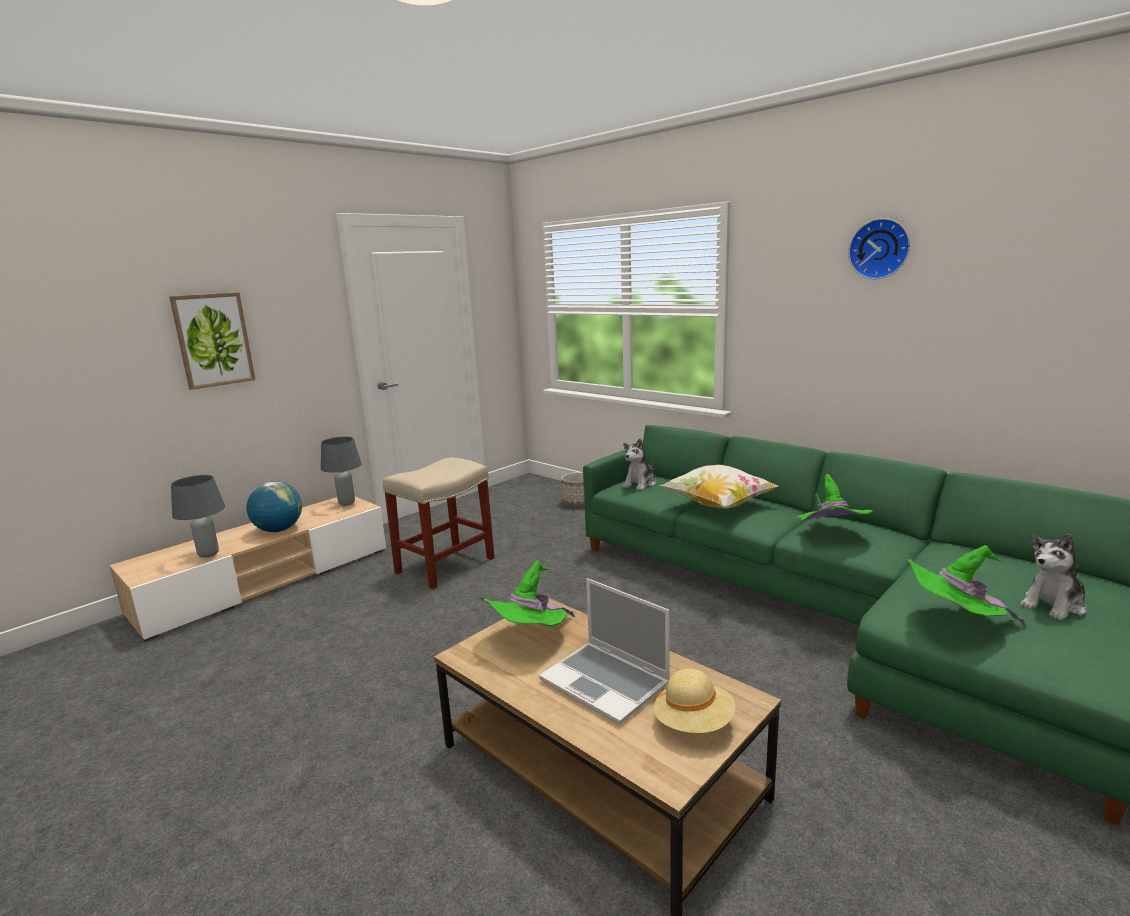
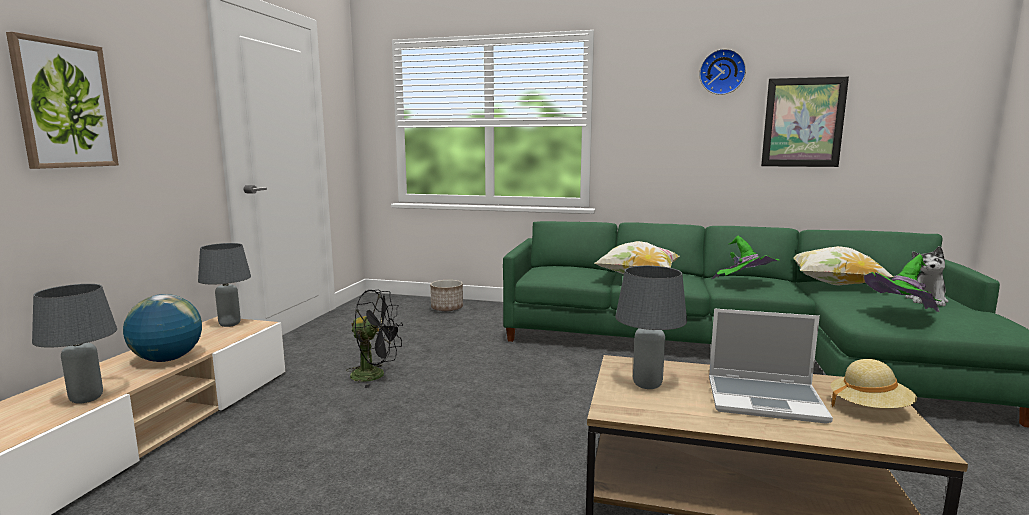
camera: 30 degrees left, 5 degrees down
(446, 565) = (375, 375): beige stool -> black fan
(529, 638) = (648, 385): green hat -> grey table lamp
(640, 484) = (552, 271): plush toy -> none
(960, 555) = (835, 284): none -> pillow
(993, 318) = (803, 122): none -> picture

